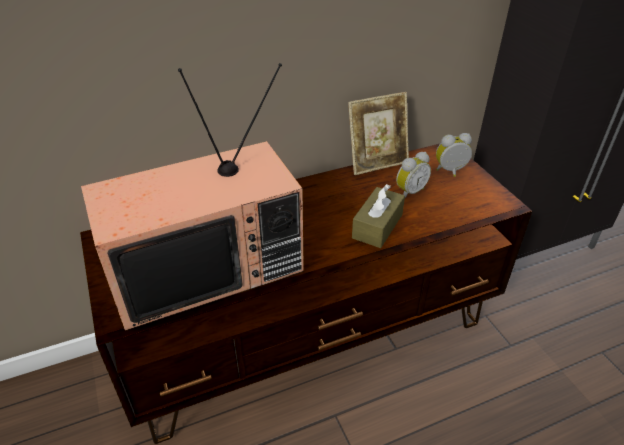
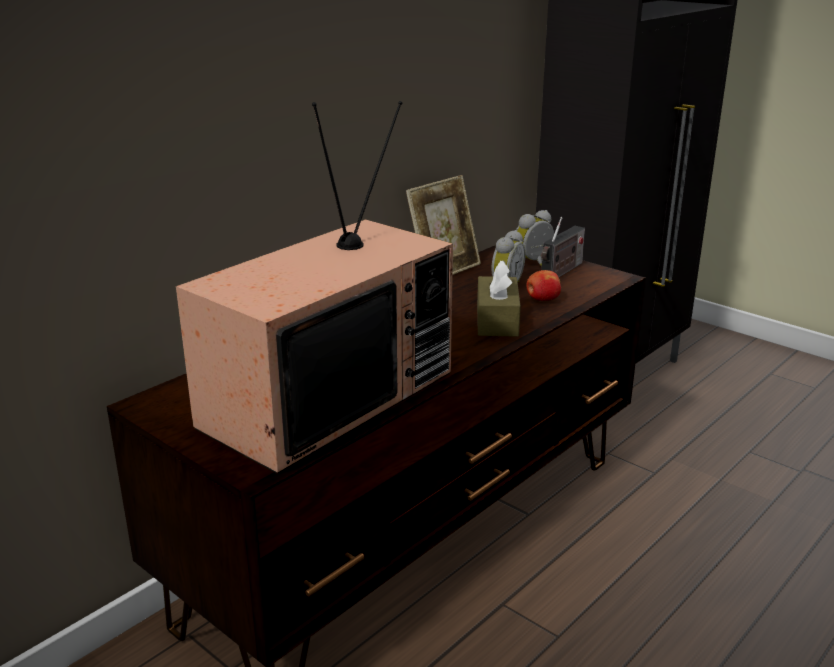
camera: 25 degrees left, 15 degrees down
(428, 214) = (542, 300): none -> apple
(464, 187) = (561, 272): none -> radio

